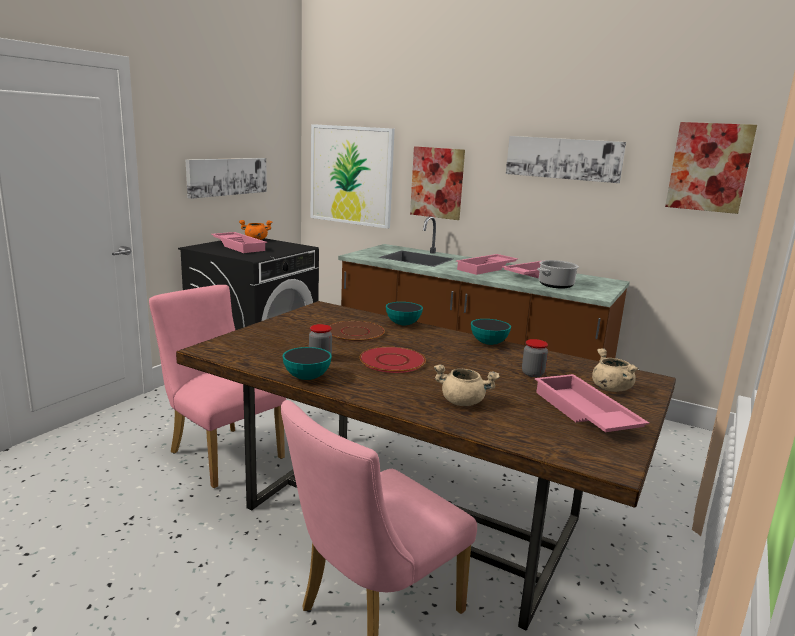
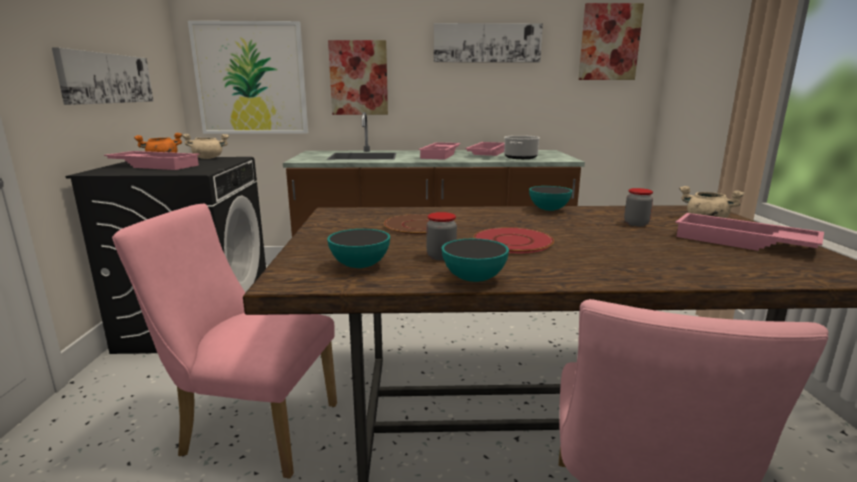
camera: 30 degrees left, 0 degrees up
(403, 324) = (446, 210): bowl -> bowl (360, 266)
(463, 402) = (654, 259): beige cooking pot -> beige cooking pot (208, 158)

